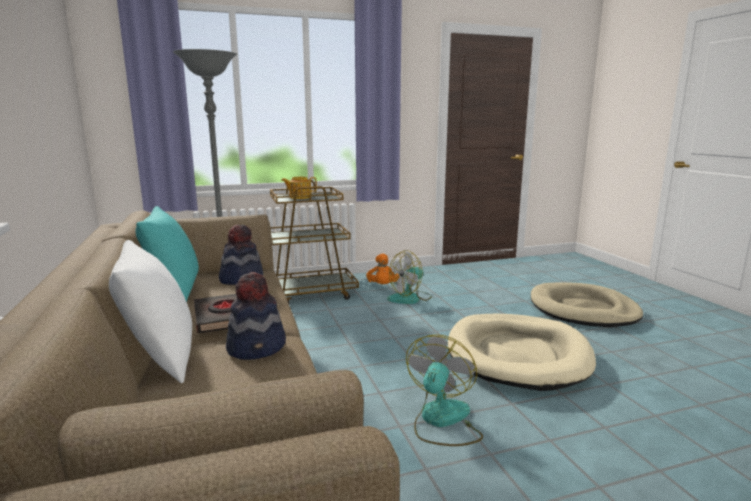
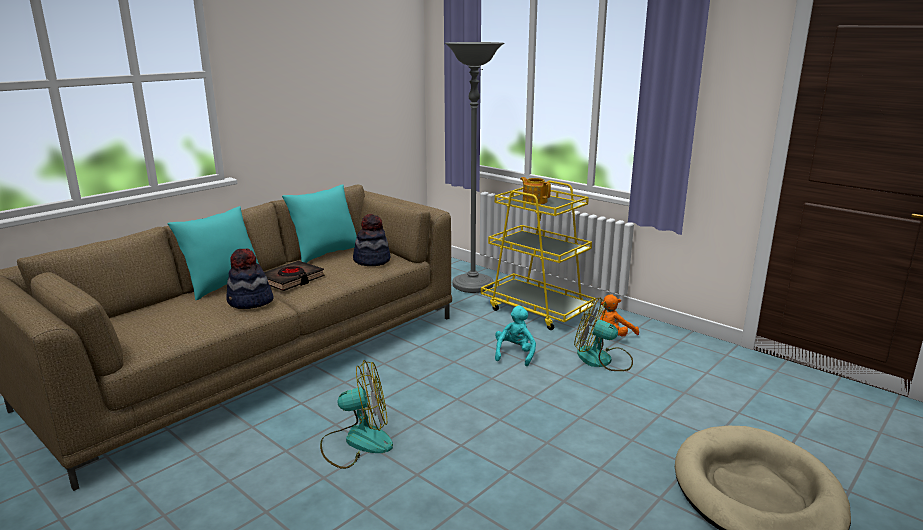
camera: 60 degrees right, 5 degrees up
(160, 359) = (223, 286): white pillow -> turquoise pillow
(310, 294) = (537, 310): brown cart -> yellow cart
(367, 319) = (515, 354): none -> turquoise plush toy
(517, 355) = (531, 459): beige dog bed -> none

